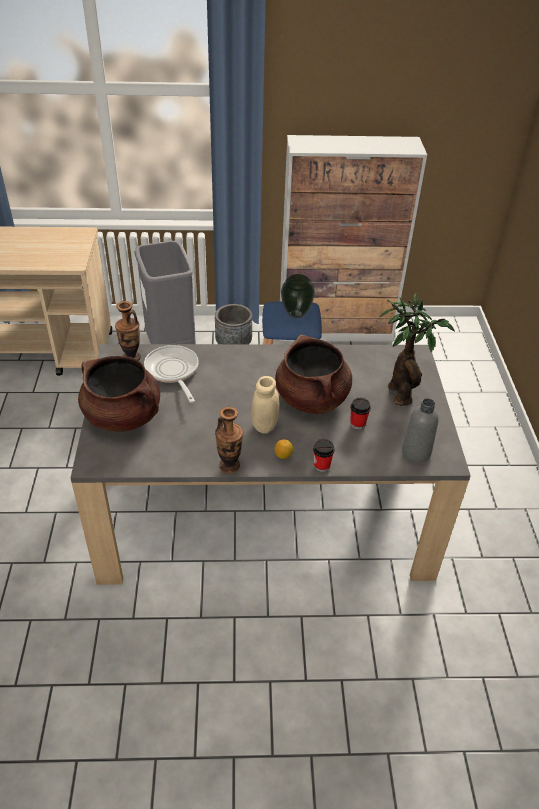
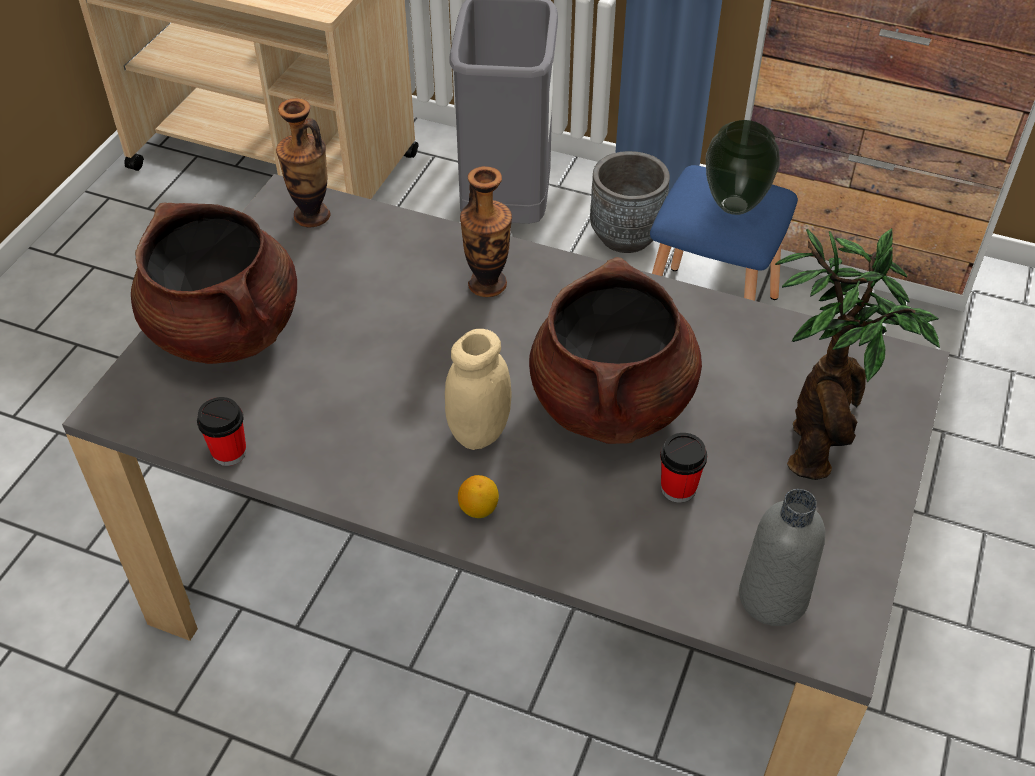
camera: 25 degrees right, 5 degrees up
(173, 372) = (370, 265): frying pan -> none
(229, 466) = (359, 496): vase -> vase (487, 284)
(321, 466) = (545, 559): cup -> cup (229, 452)

